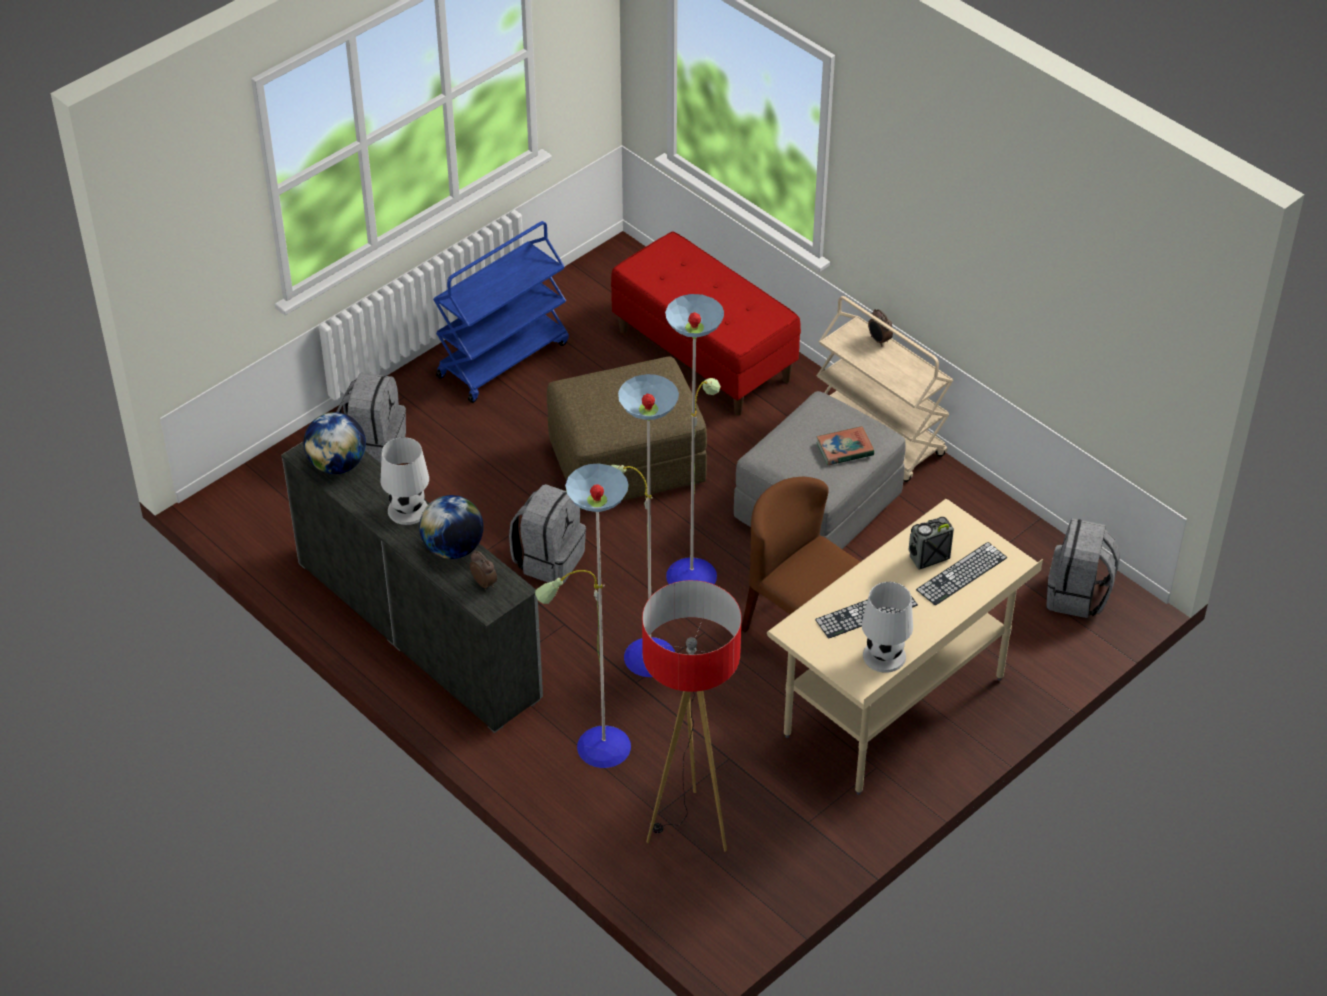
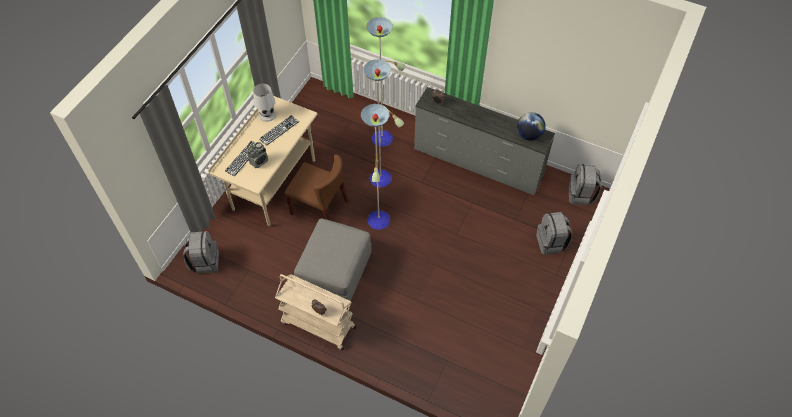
camera: 160 degrees right, 10 degrees up
(407, 509) = (487, 124): white table lamp -> none
(453, 548) = (458, 113): globe -> none
(503, 358) = (523, 314): blue cart -> none
(549, 559) = (442, 209): grey backpack -> grey backpack (581, 195)
(627, 462) = (432, 270): brown ottoman -> none
(688, 828) = (338, 118): floor lamp -> none
(704, 355) = (424, 351): red bench -> none
(844, 449) = (320, 249): book -> none

